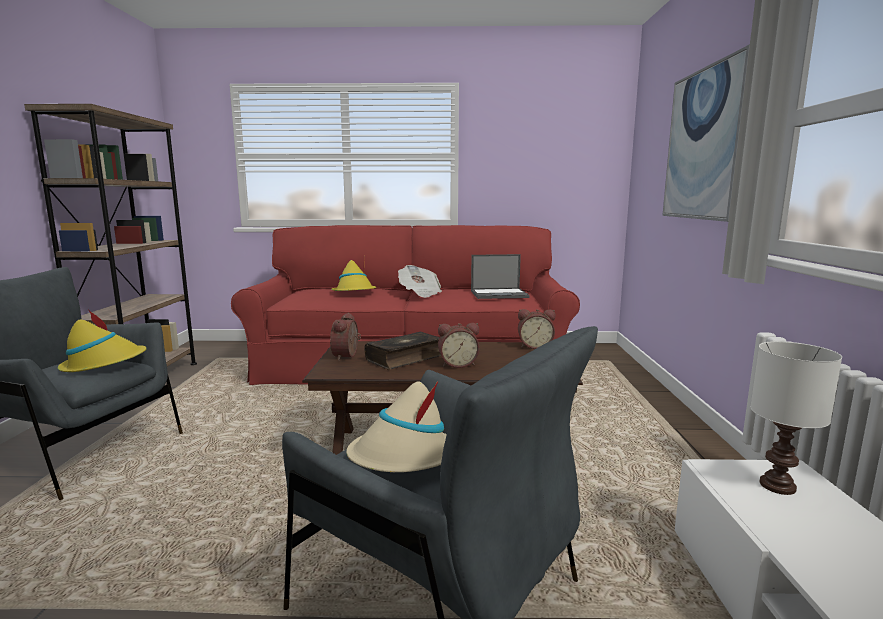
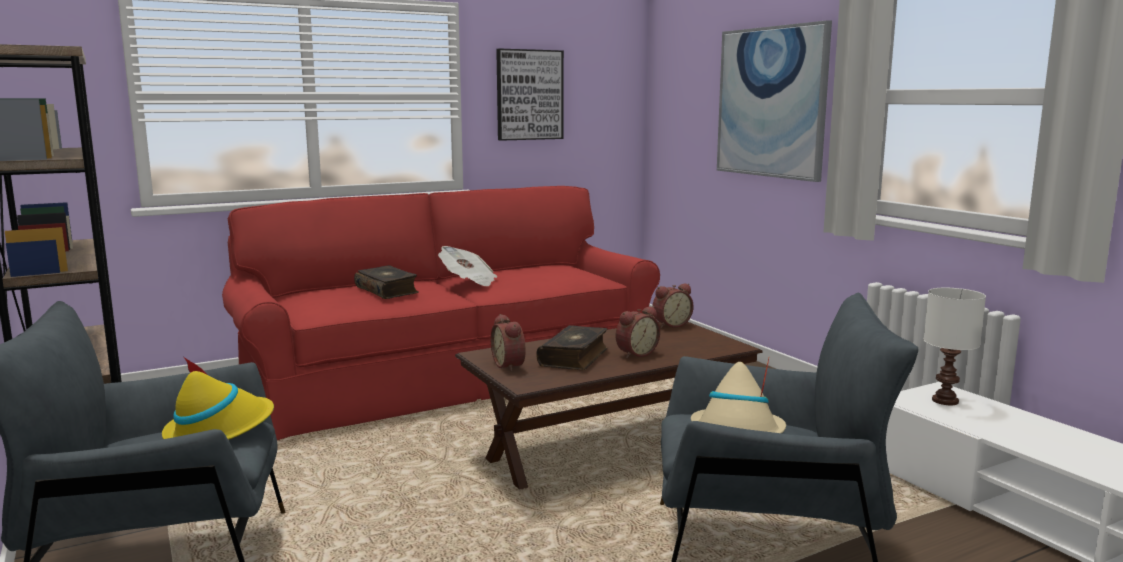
camera: 30 degrees left, 0 degrees up
(354, 292) = (387, 290): yellow hat -> book
(499, 294) = (562, 272): laptop -> none
(517, 154) = (529, 95): none -> picture

